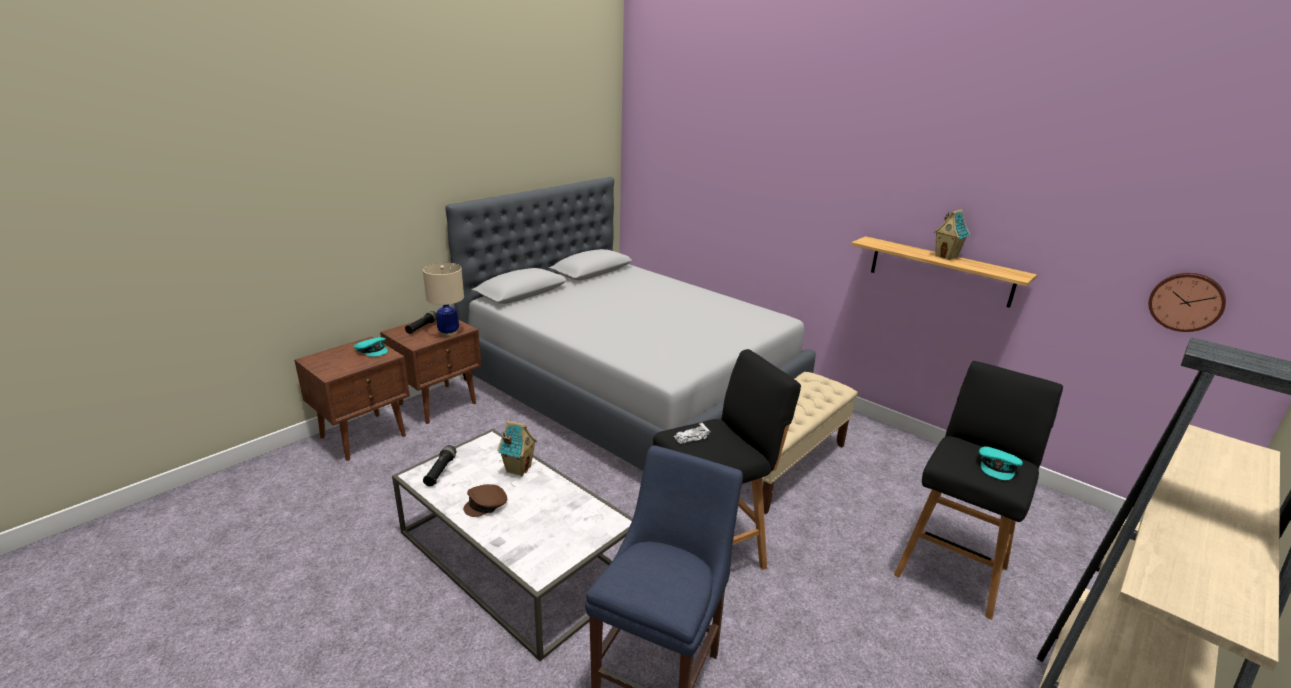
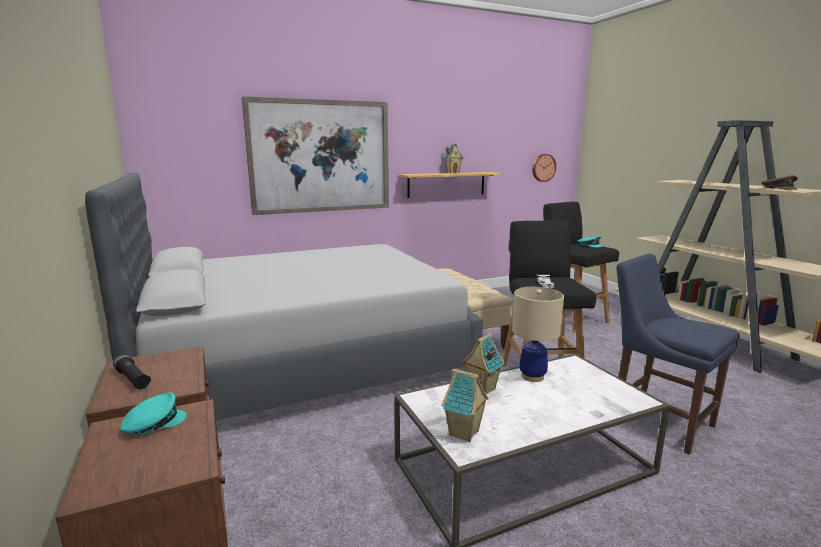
camera: 65 degrees left, 10 degrees down
(440, 471) = (464, 434): black flashlight -> toy house
(449, 333) = (186, 363): beige table lamp -> beige table lamp (532, 376)
(486, 505) = (537, 412): brown cap -> brown cap (779, 188)
(770, 191) = (320, 156): none -> picture

